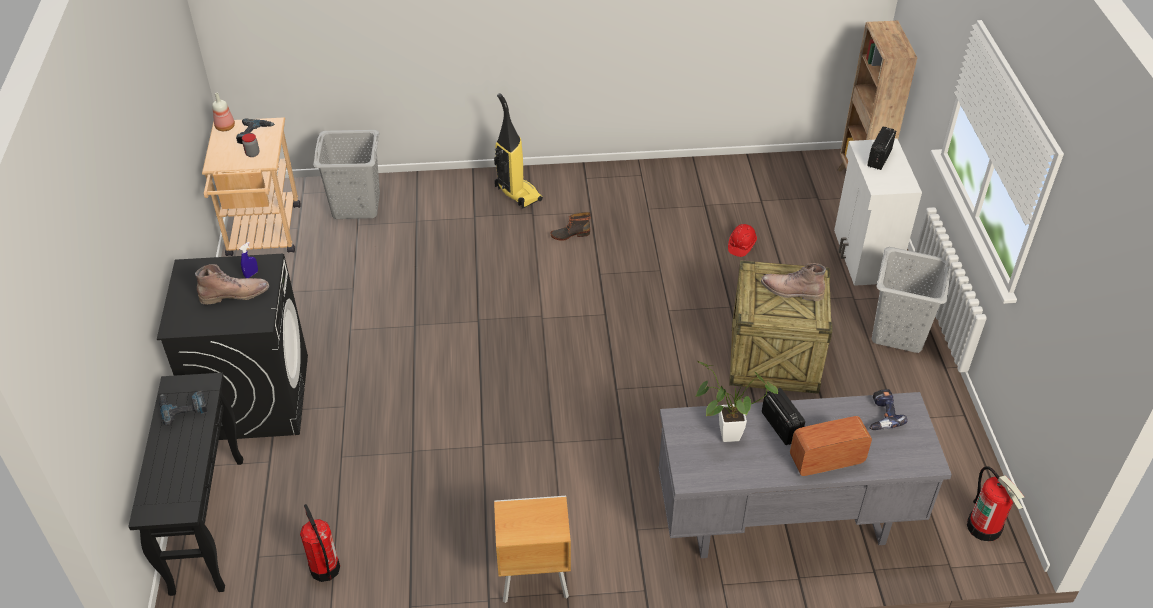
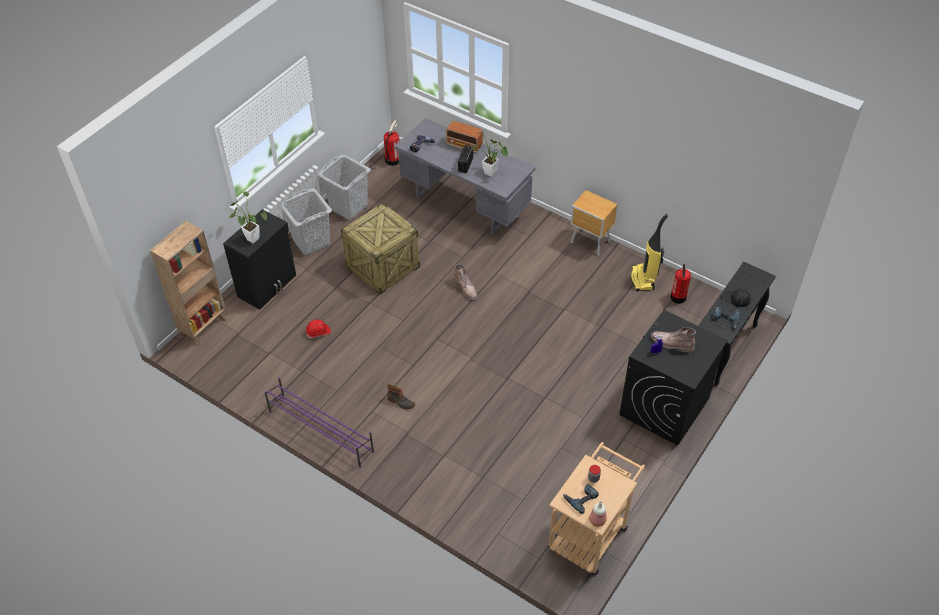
camera: 140 degrees left, 5 degrees up
(181, 448) = (736, 298): none -> black cap
(356, 206) = (511, 518): grey laundry basket -> grey laundry basket (348, 206)
(517, 194) = (400, 456): vacuum cleaner -> vacuum cleaner (643, 279)
(619, 172) = (320, 431): none -> purple shoe rack
(791, 291) = (373, 229): brown boot -> brown boot (466, 288)
(864, 256) = (268, 286): white cabinet -> black cabinet
(879, 158) = (251, 238): radio -> potted plant

